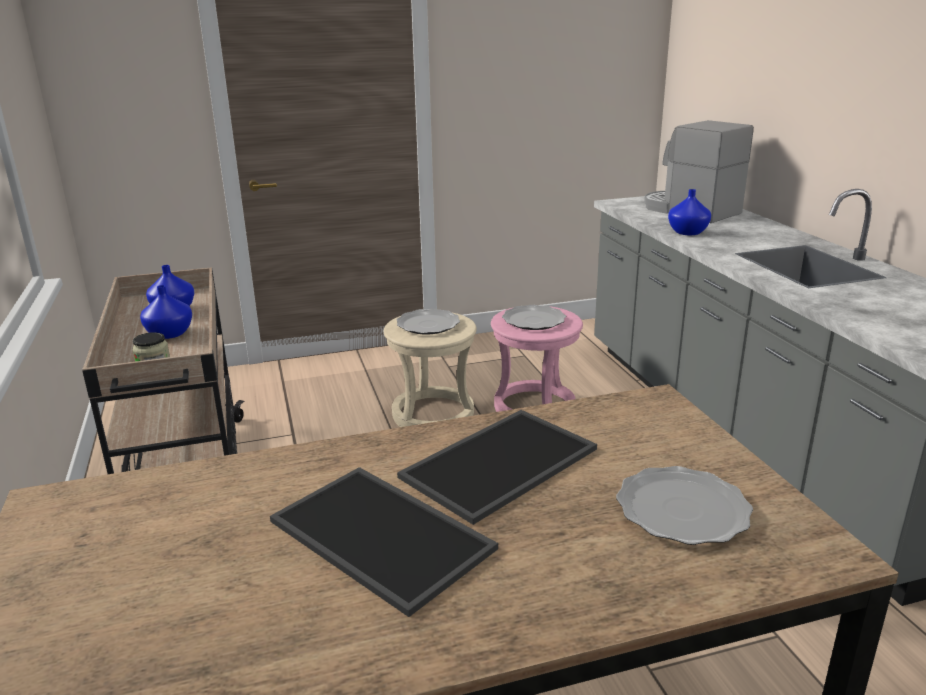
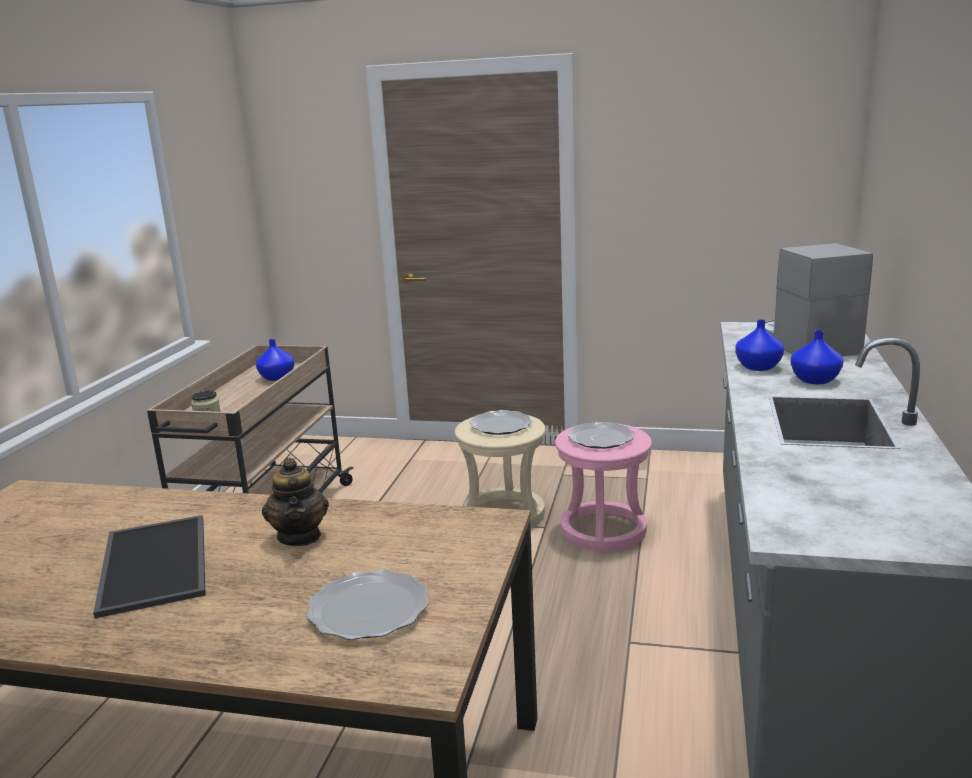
camera: 30 degrees right, 5 degrees down
(169, 333) = (251, 395): blue vase -> blue vase (814, 380)
(499, 461) = (300, 536): tray -> teapot

